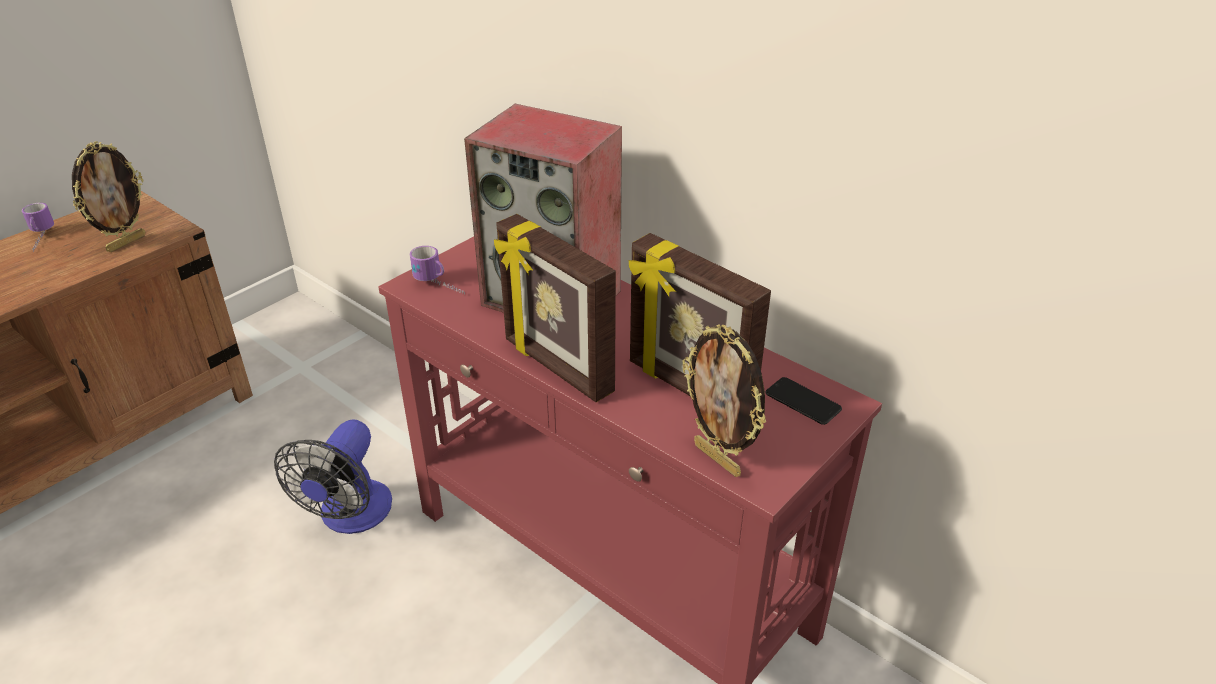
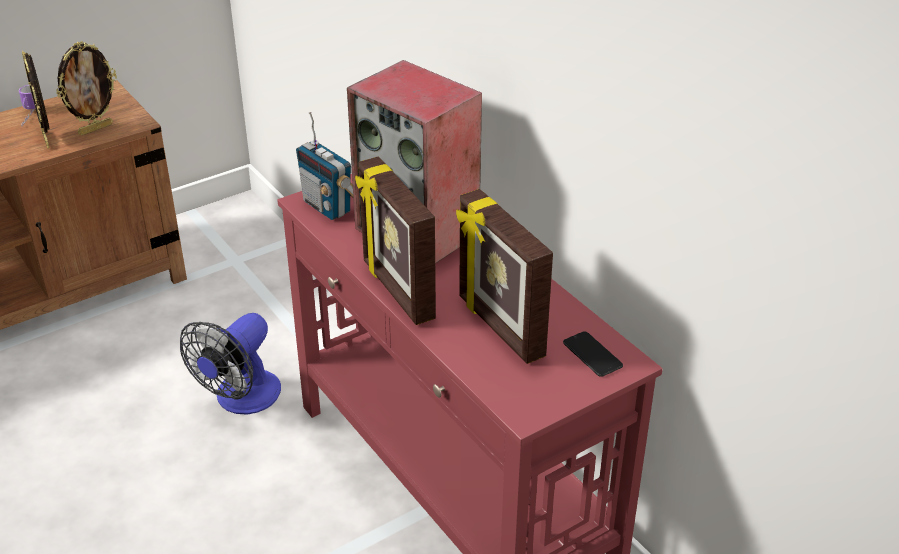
camera: 15 degrees right, 0 degrees up
(440, 286) = (328, 207): mug -> radio
(718, 459) = (497, 388): picture frame -> picture frame (47, 140)

